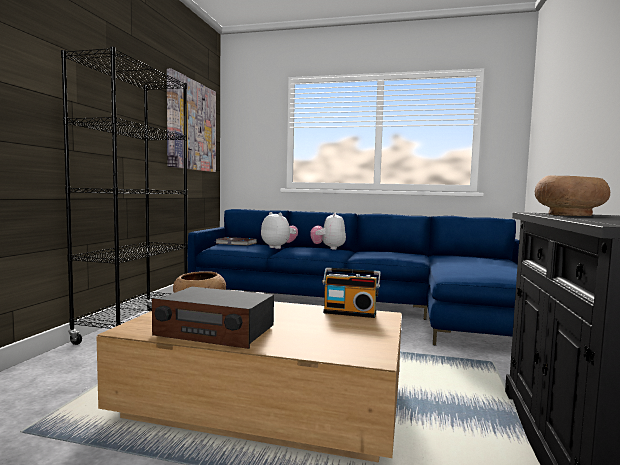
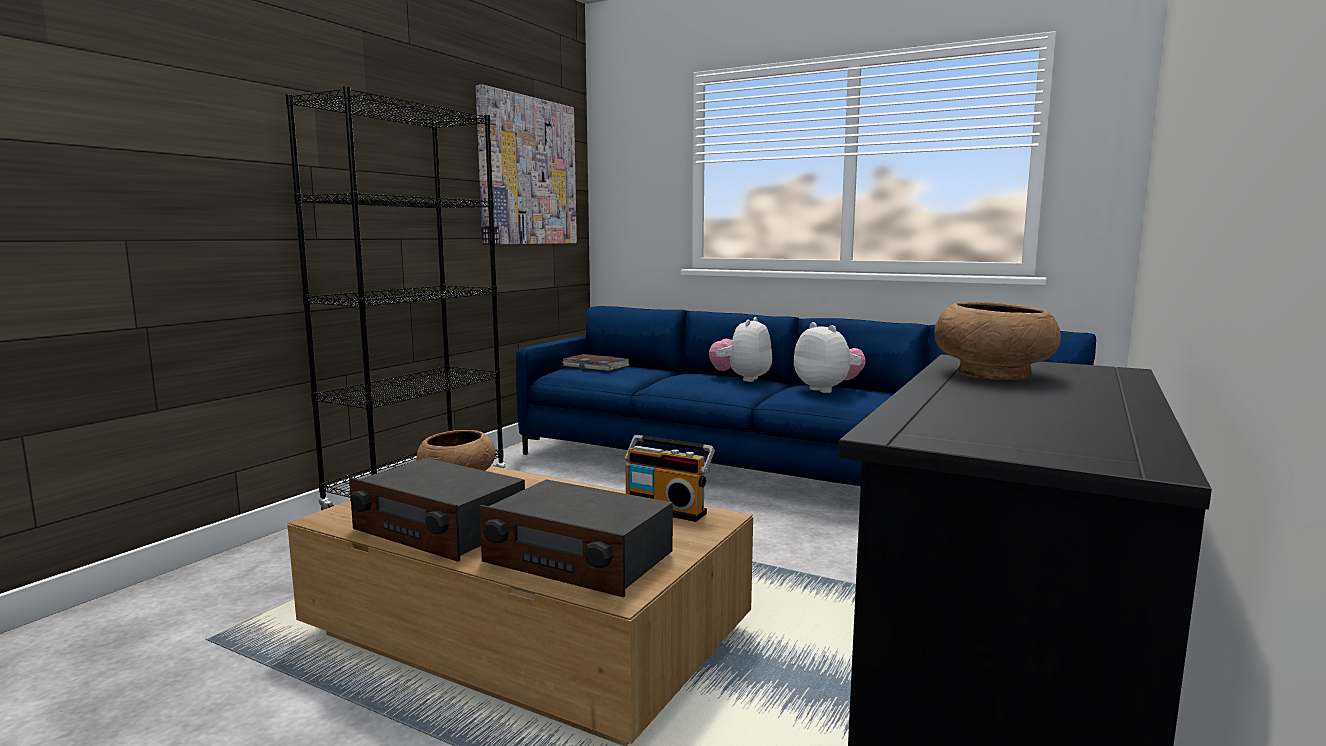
camera: 15 degrees right, 5 degrees up
(279, 247) = (660, 375): plush toy -> plush toy (827, 389)
(326, 341) = (578, 558): none -> radio

